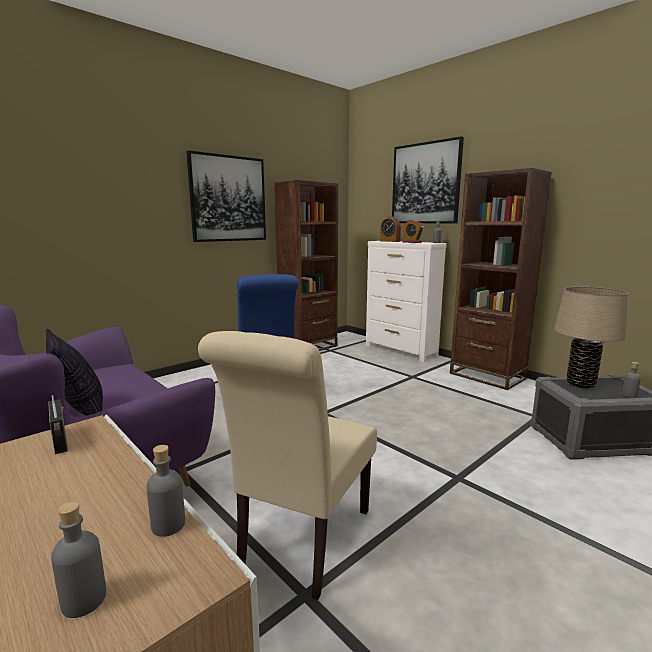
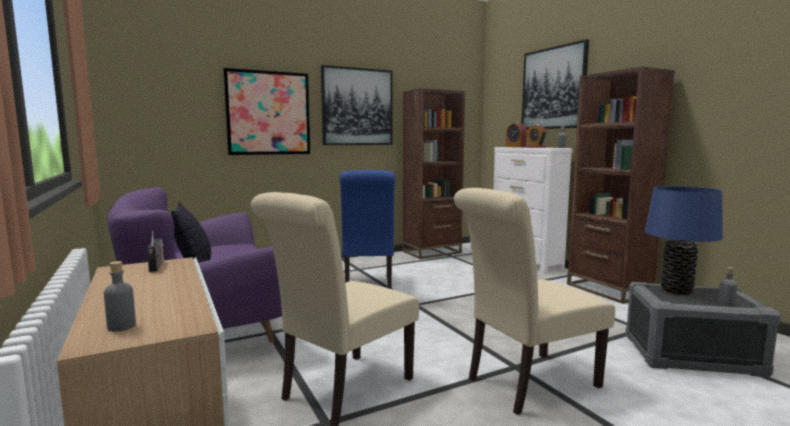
camera: 15 degrees right, 5 degrees down
(129, 206) = (268, 113): none -> picture
(168, 525) = (190, 306): grey bottle -> none
(479, 497) = (526, 383): none -> beige chair
(580, 384) = (676, 290): beige table lamp -> blue table lamp

